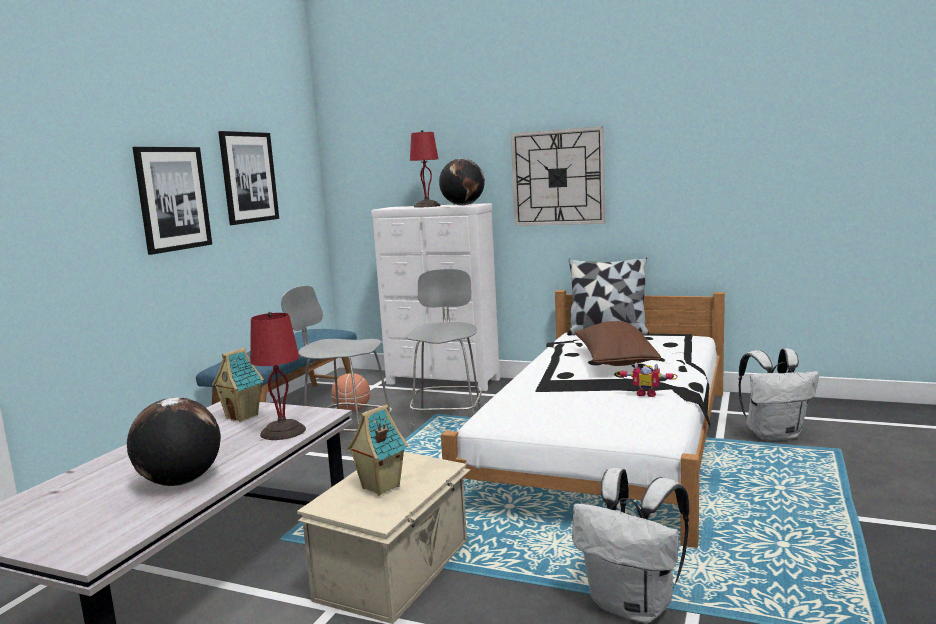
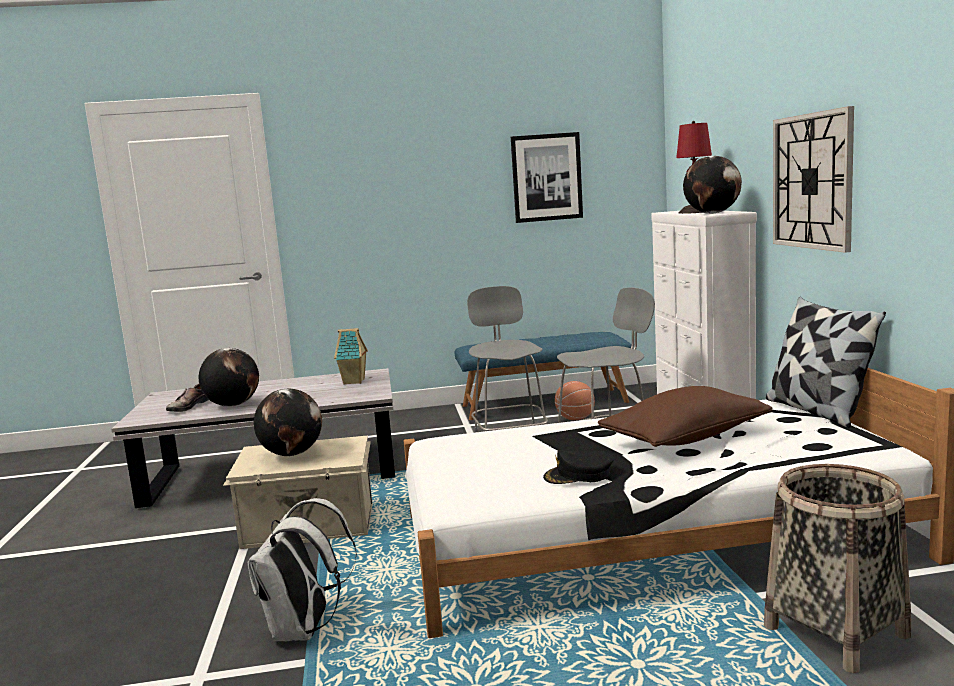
camera: 60 degrees right, 0 degrees up
(106, 511) = (187, 406): none -> shoe
(173, 199) = (450, 199): picture -> none
(284, 431) = (331, 398): red table lamp -> none
(379, 487) = (292, 454): toy house -> globe
(646, 394) = (578, 475): toy robot -> black cap
(774, 435) = (836, 632): white backpack -> basket

